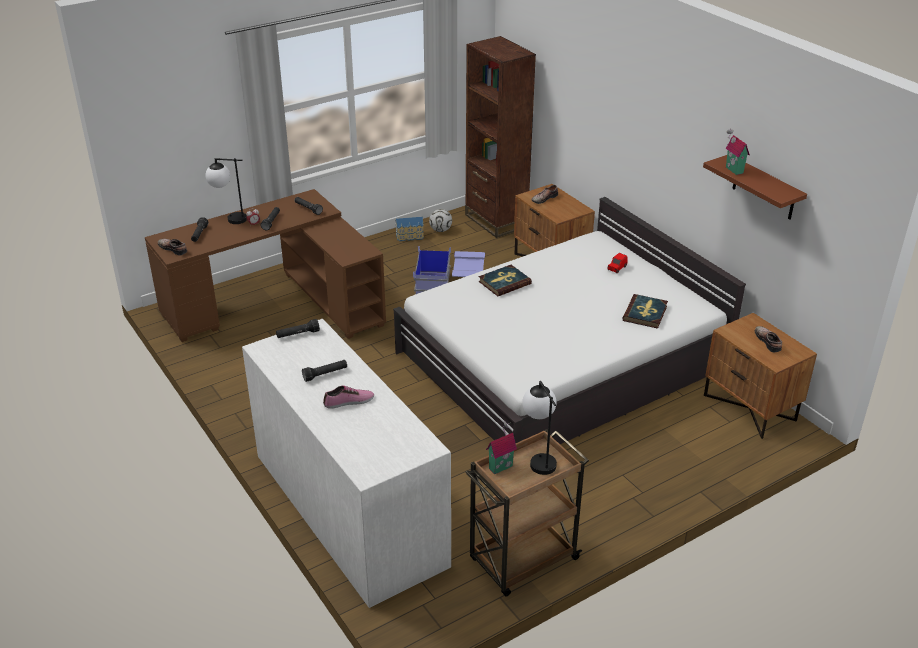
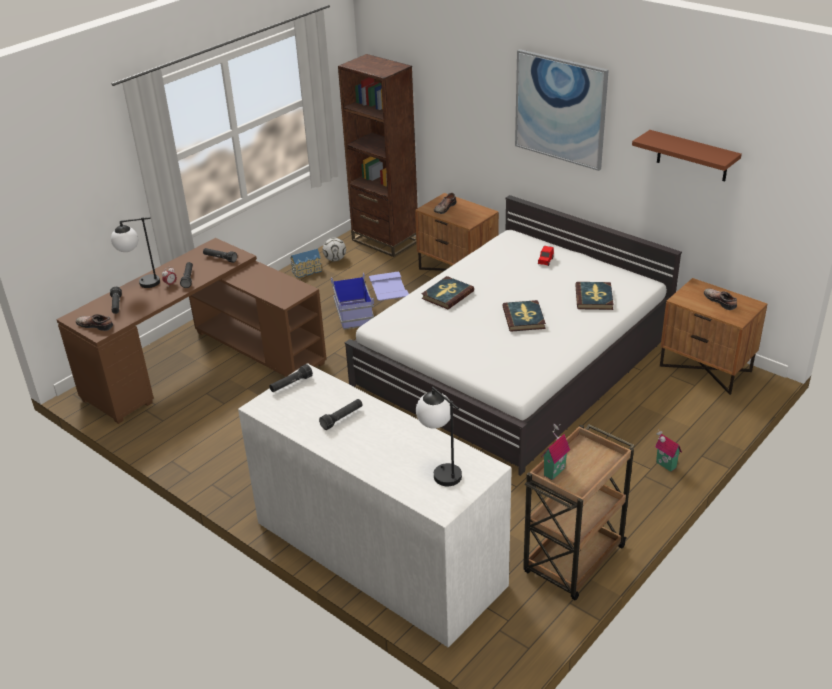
camera: 15 degrees left, 0 degrees up
(349, 402) = (382, 440): shoe -> none
(538, 458) = (585, 455): table lamp -> table lamp (440, 470)
(565, 319) = (524, 318): none -> book
(655, 119) = (560, 109): none -> picture
(733, 170) = (663, 143): toy house -> toy house (665, 465)

